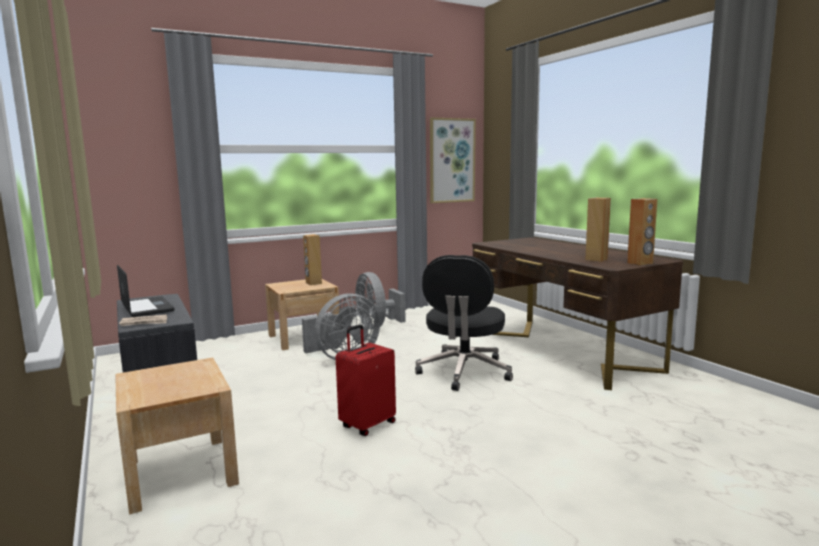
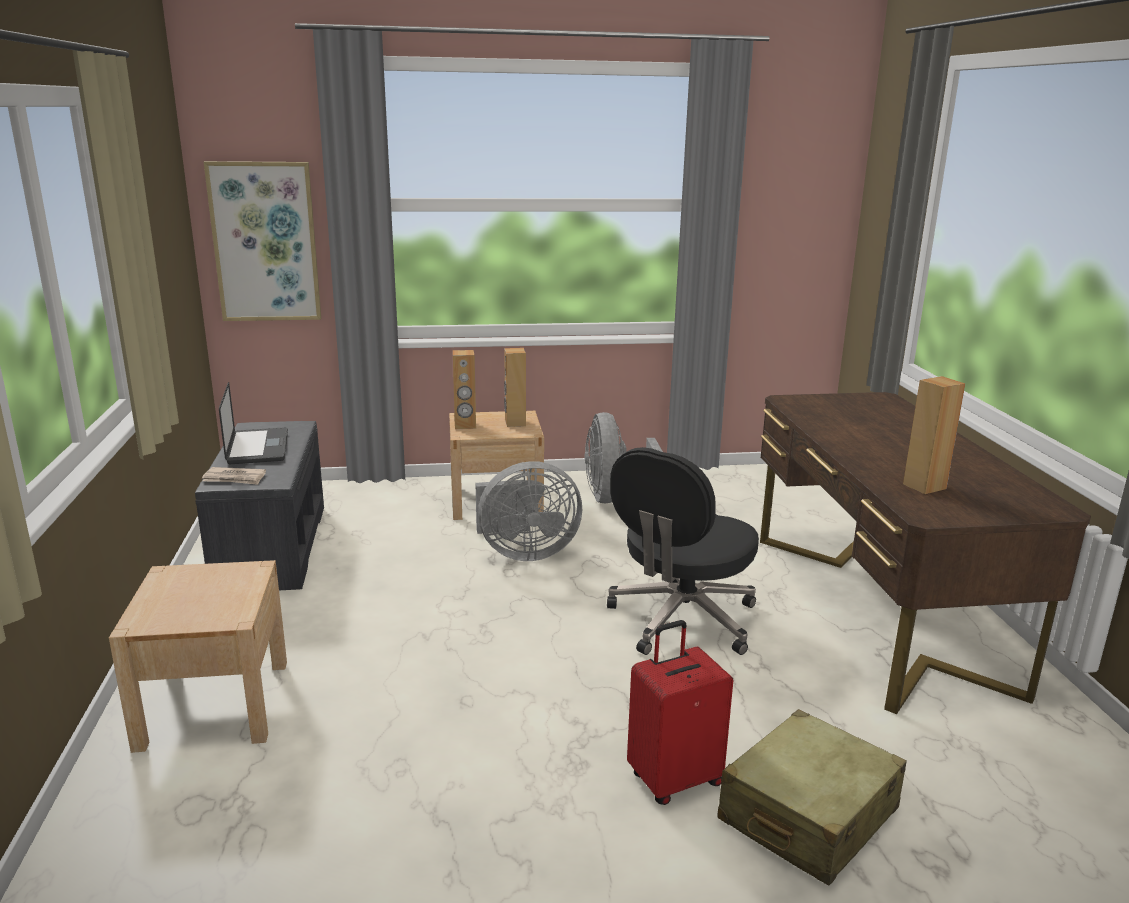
camera: 20 degrees right, 10 degrees up
(367, 425) = (477, 687): red suitcase -> red suitcase (674, 778)
(452, 160) = (793, 226): picture -> picture (265, 242)
(609, 441) = (807, 815): none -> beige suitcase
(640, 263) = (992, 513): brown speaker -> brown speaker (465, 426)

